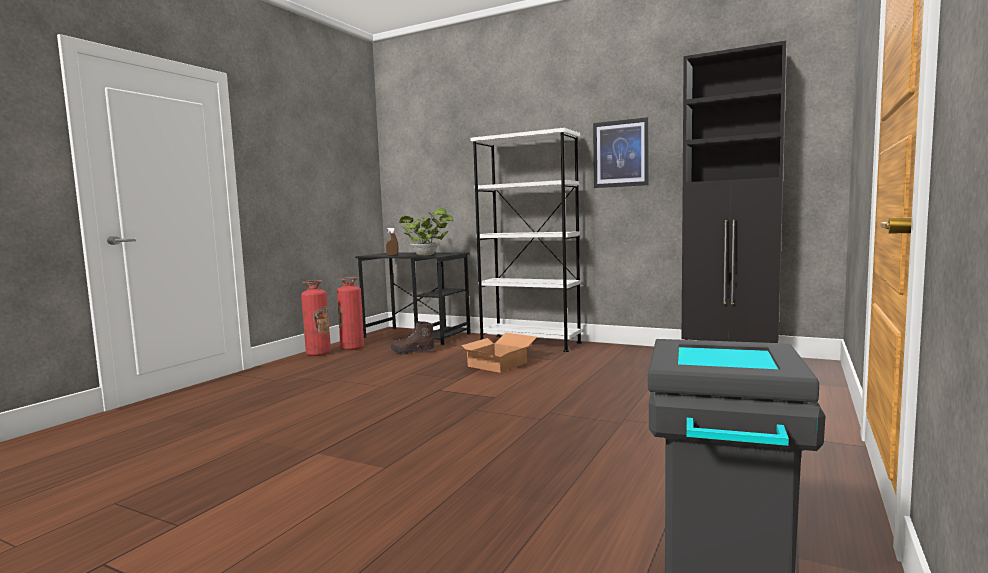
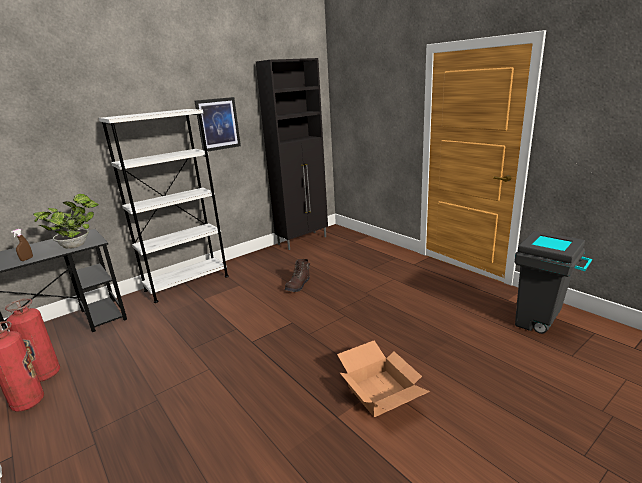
camera: 65 degrees left, 15 degrees up
(412, 351) = (124, 338): brown boot -> brown boot (298, 286)
(497, 365) = (223, 307): cardboard box -> cardboard box (381, 392)

